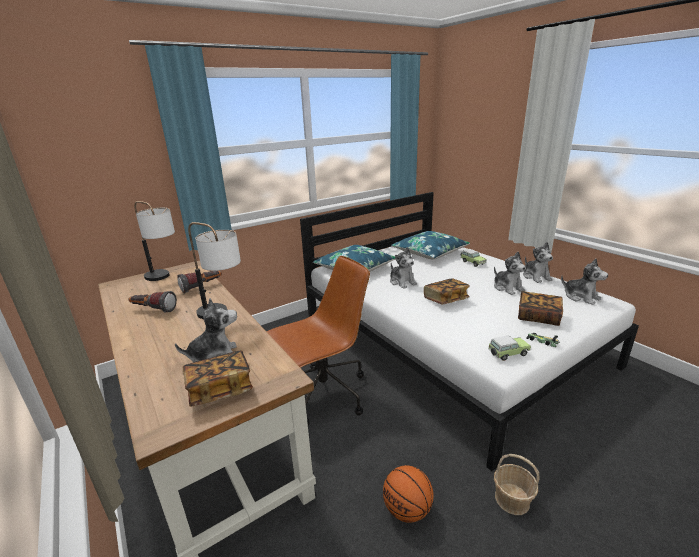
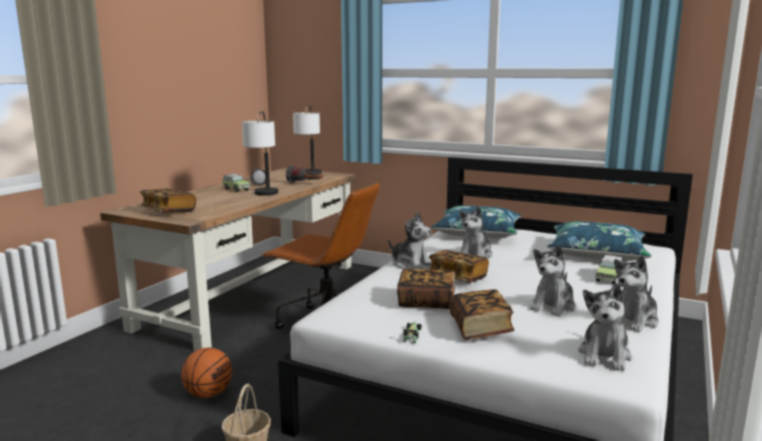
camera: 60 degrees right, 10 degrees down
(215, 356) = (206, 204): plush toy -> plush toy (410, 264)
(486, 321) = (426, 301): none -> book
(507, 354) = (357, 318): toy car -> toy car (235, 189)

